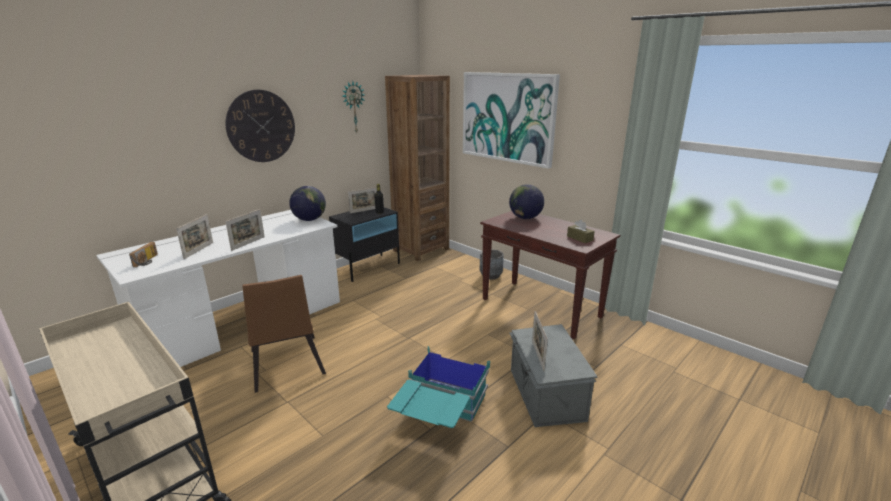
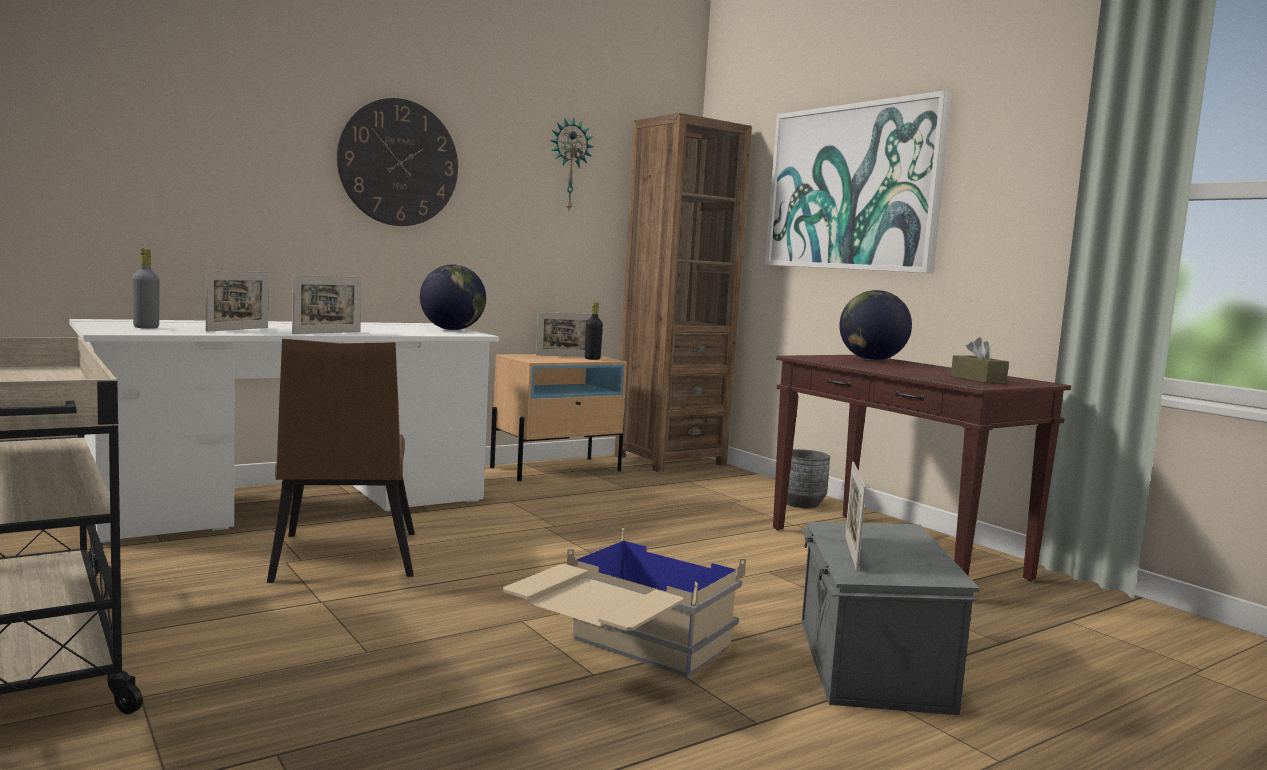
camera: 10 degrees right, 15 degrees down
(148, 261) = (146, 327): radio -> grey bottle
(368, 267) = (557, 469): black nightstand -> beige nightstand
(440, 416) = (621, 661): turquoise storage box -> beige storage box

